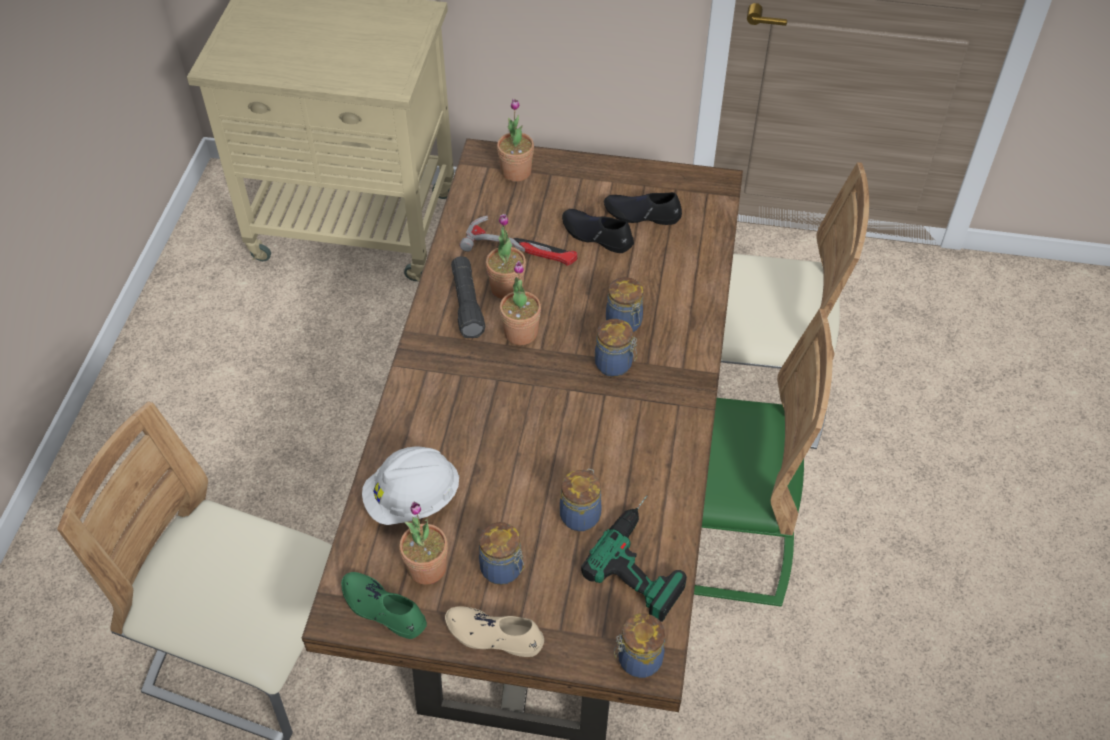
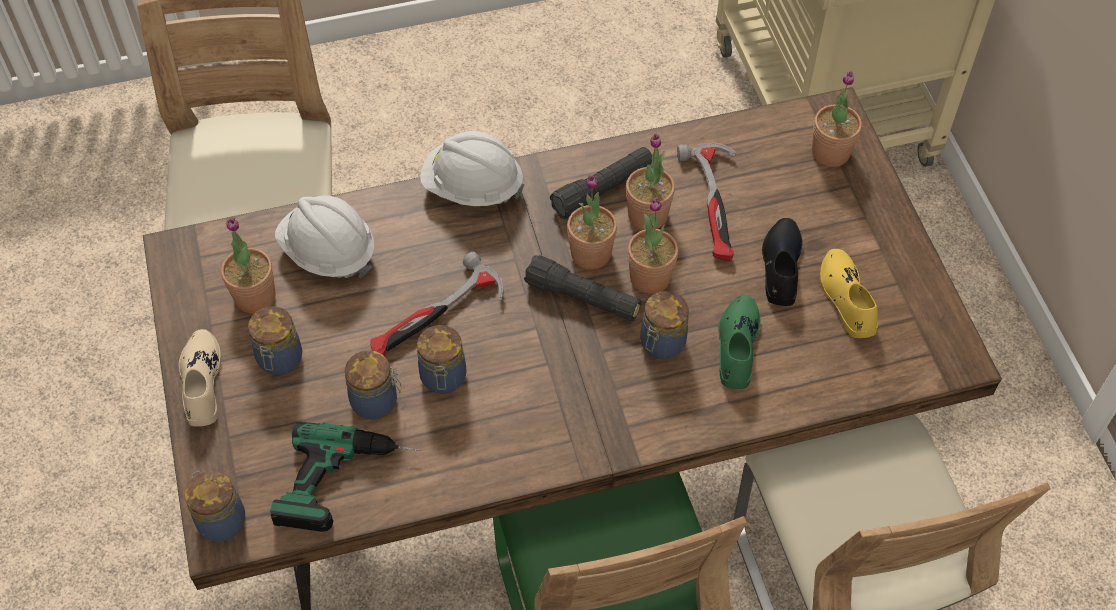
camera: 65 degrees right, 5 degrees up
(383, 609) = (195, 282): green shoe -> green shoe (737, 346)
(410, 381) = (472, 187): none -> white hard hat
(523, 448) = (436, 317): none -> hammer
(558, 352) = (583, 298): none -> black flashlight
(563, 307) = (650, 277): none -> potted plant
(615, 365) = (595, 357): jar -> jar (443, 378)
(642, 214) = (846, 298): black shoe -> yellow shoe

